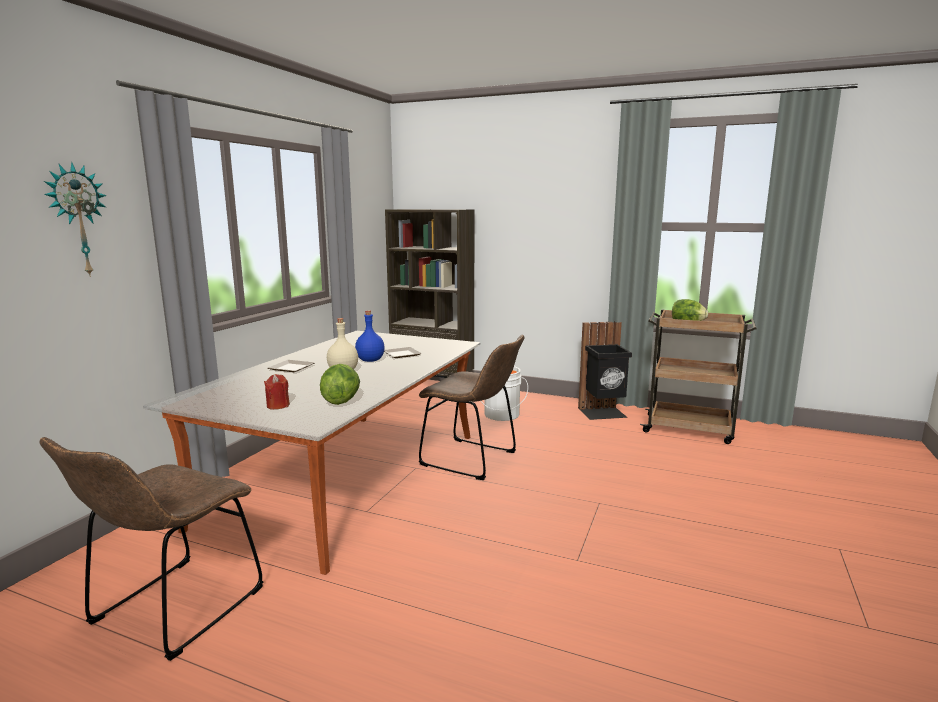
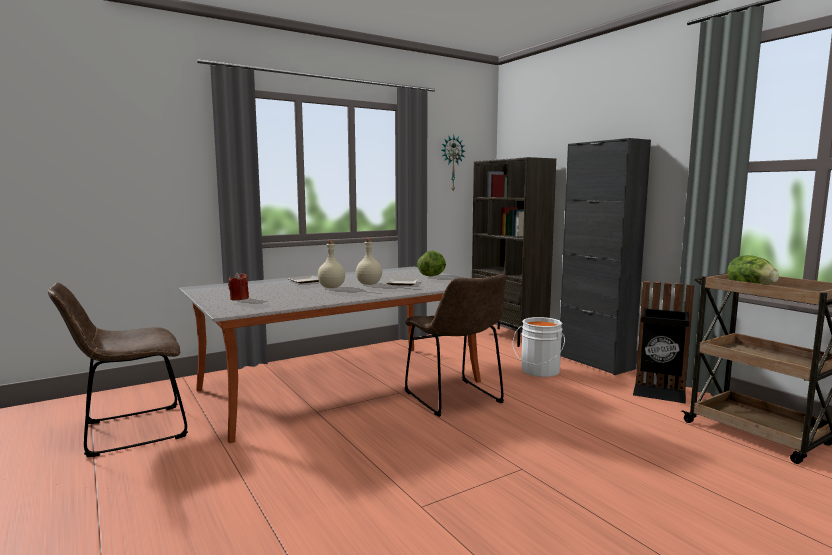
camera: 35 degrees right, 5 degrees down
(77, 220) = (166, 156): wall clock -> wall clock (451, 163)
(341, 401) = (280, 302): lettuce -> lettuce (432, 276)
(369, 360) = (368, 284): blue bottle -> beige bottle
(531, 397) = (595, 362): none -> black cabinet

